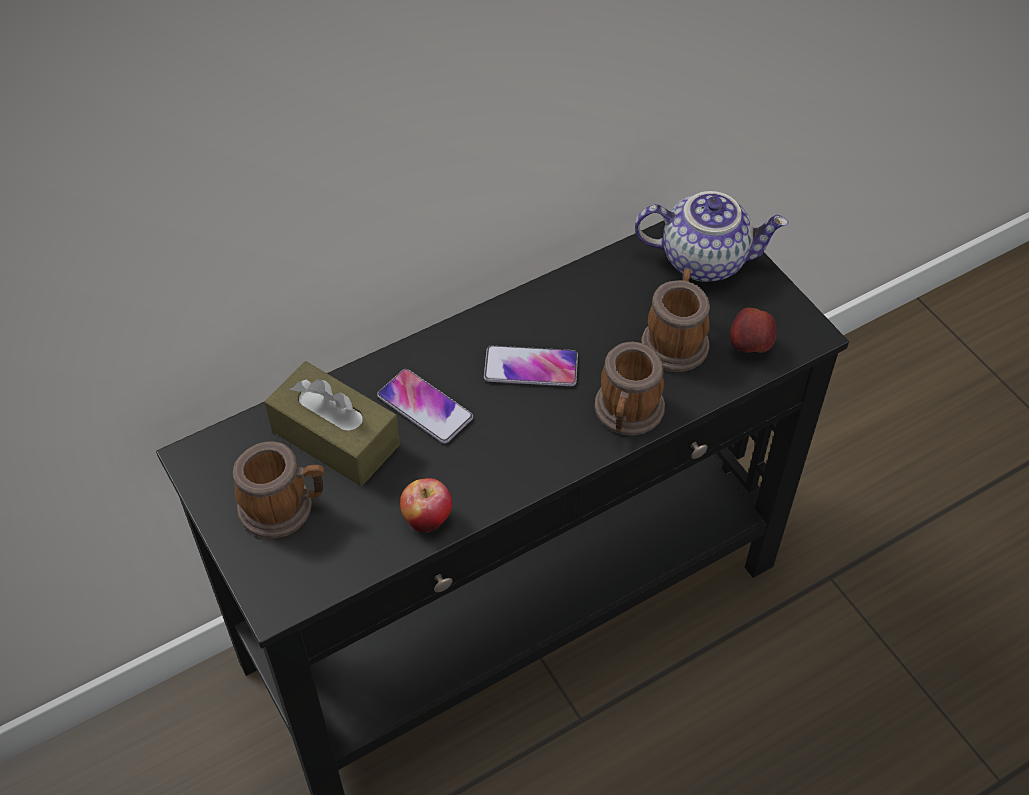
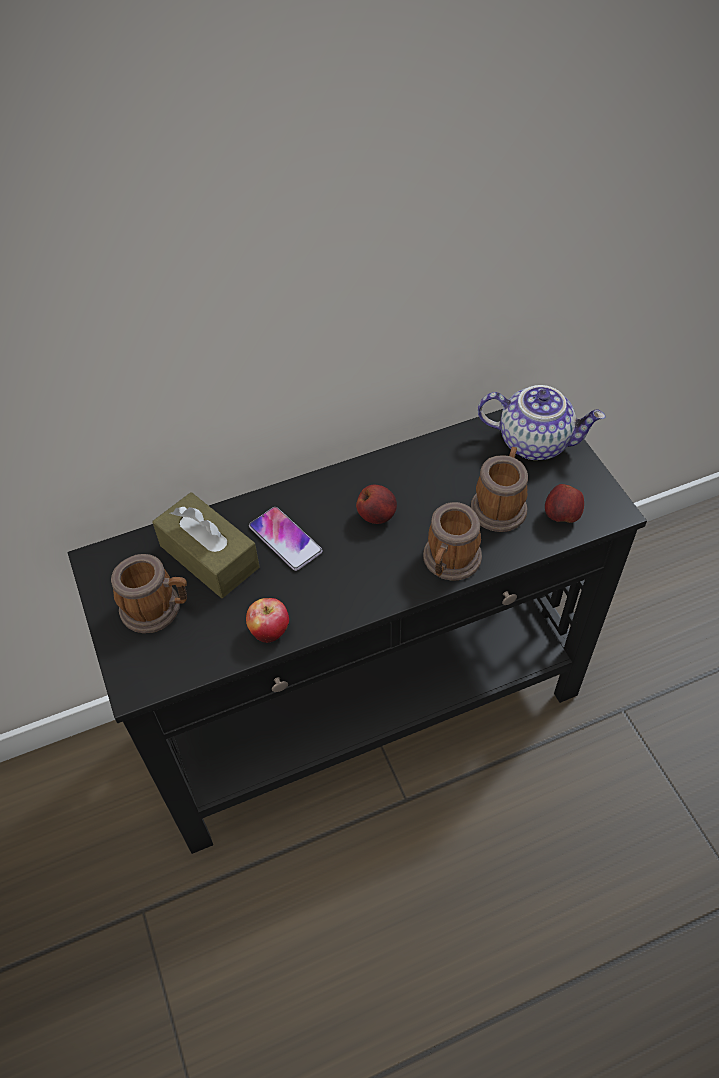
camera: 10 degrees right, 0 degrees up
(531, 367) = (377, 516): phone -> apple

